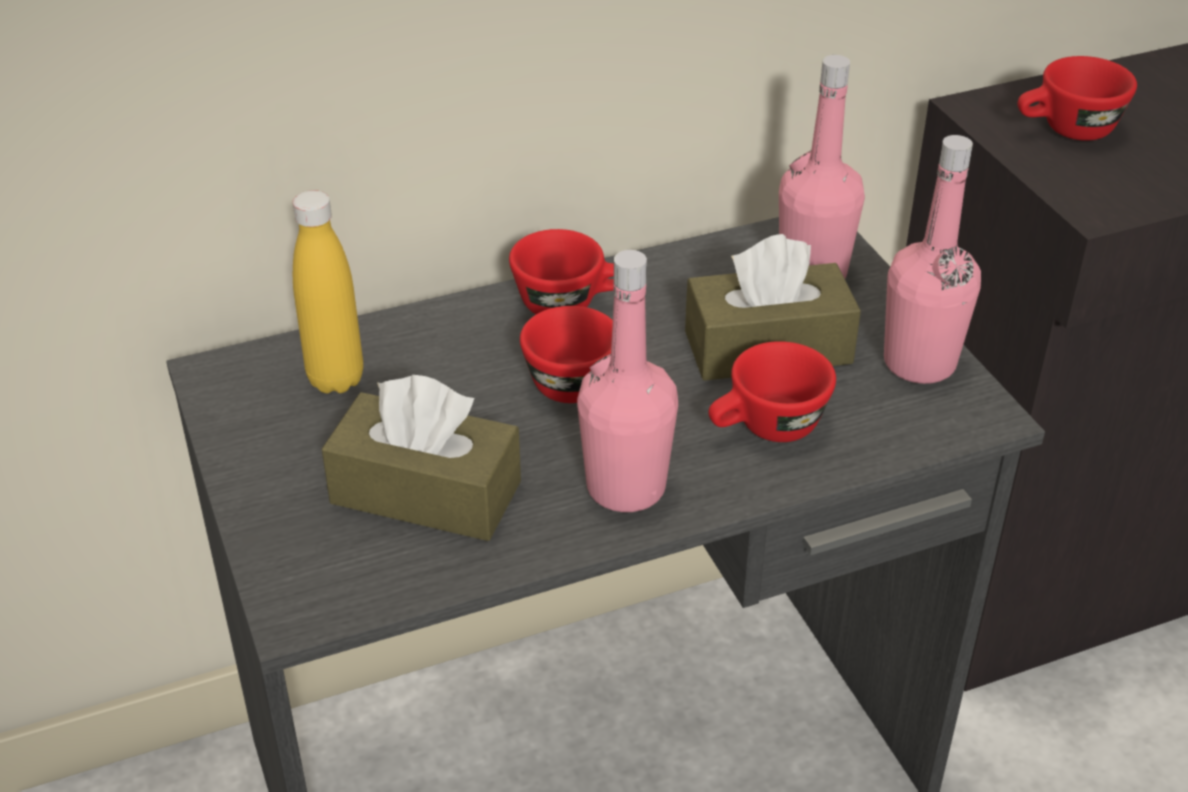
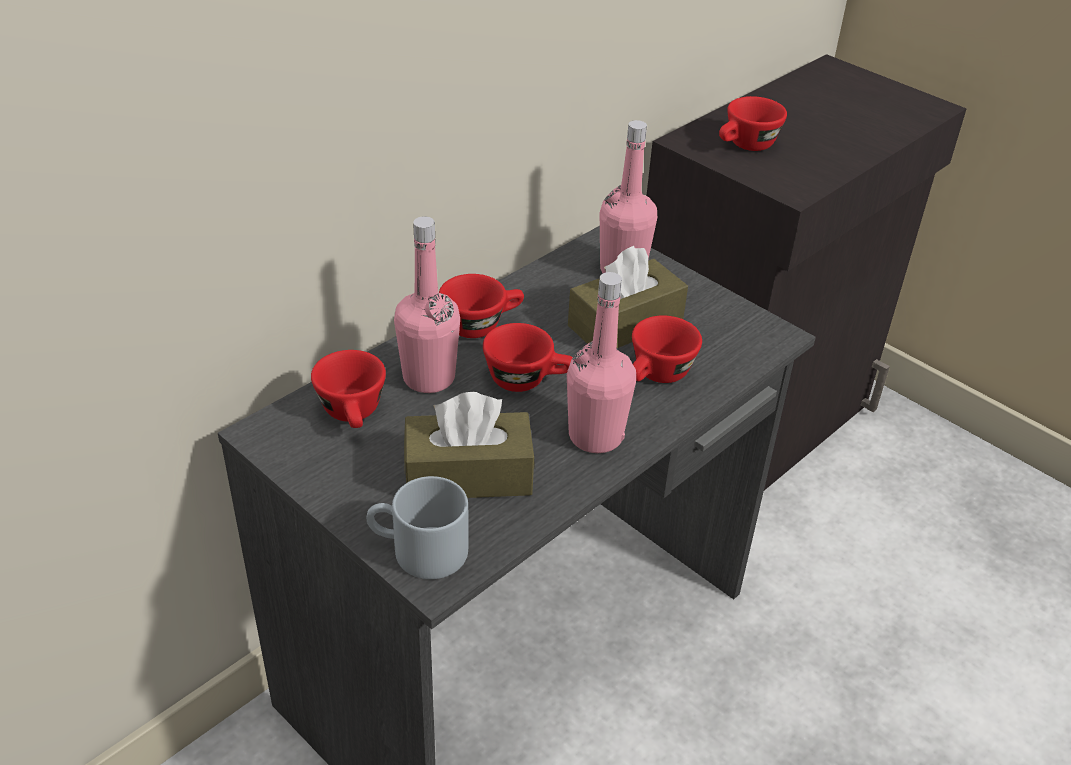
camera: 25 degrees left, 0 degrees up
(300, 570) = (418, 551): none -> grey mug
(336, 379) = (354, 415): yellow bottle -> red cup
(919, 363) = (720, 312): pink bottle -> pink bottle (429, 378)

